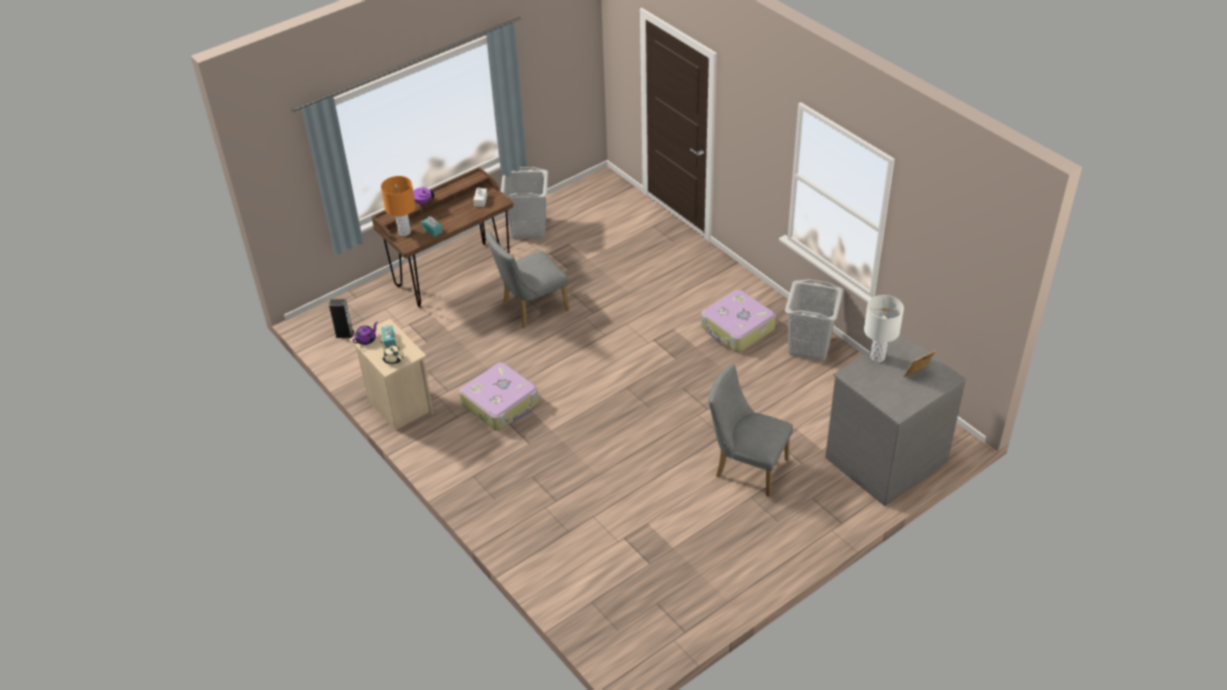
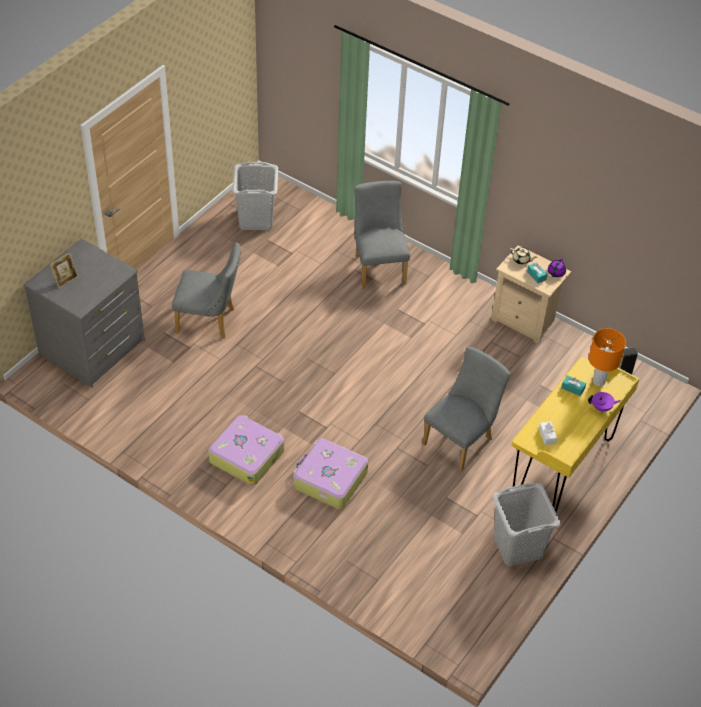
camera: 160 degrees right, 5 degrees up
(452, 274) = (563, 466): brown desk -> yellow desk
(501, 404) = (438, 338): suitcase -> suitcase (329, 480)
(525, 499) = (378, 267): none -> grey chair
(809, 346) = (171, 448): grey laundry basket -> grey laundry basket (256, 219)
(877, 357) = (100, 290): white table lamp -> none

